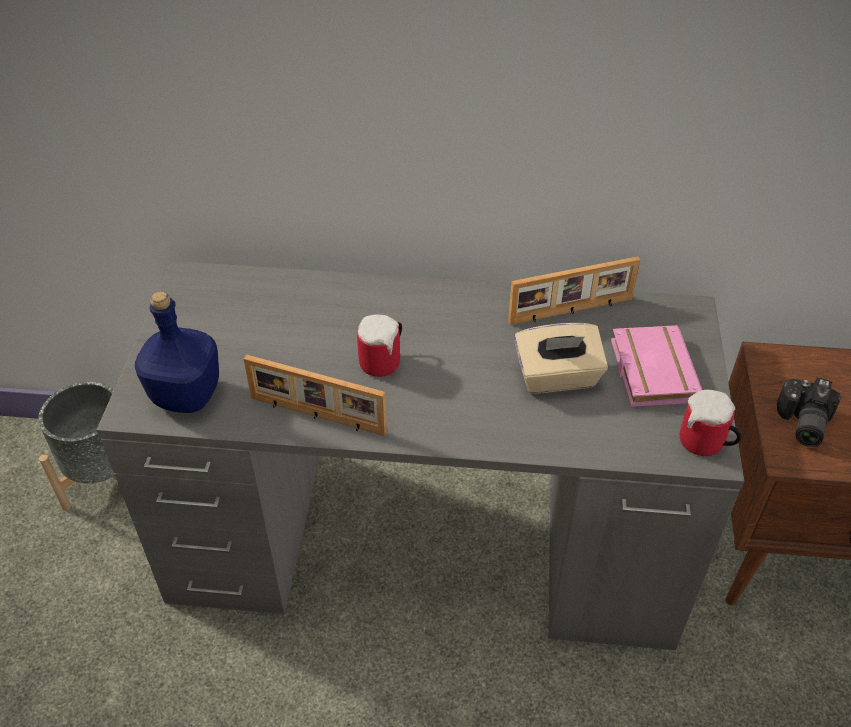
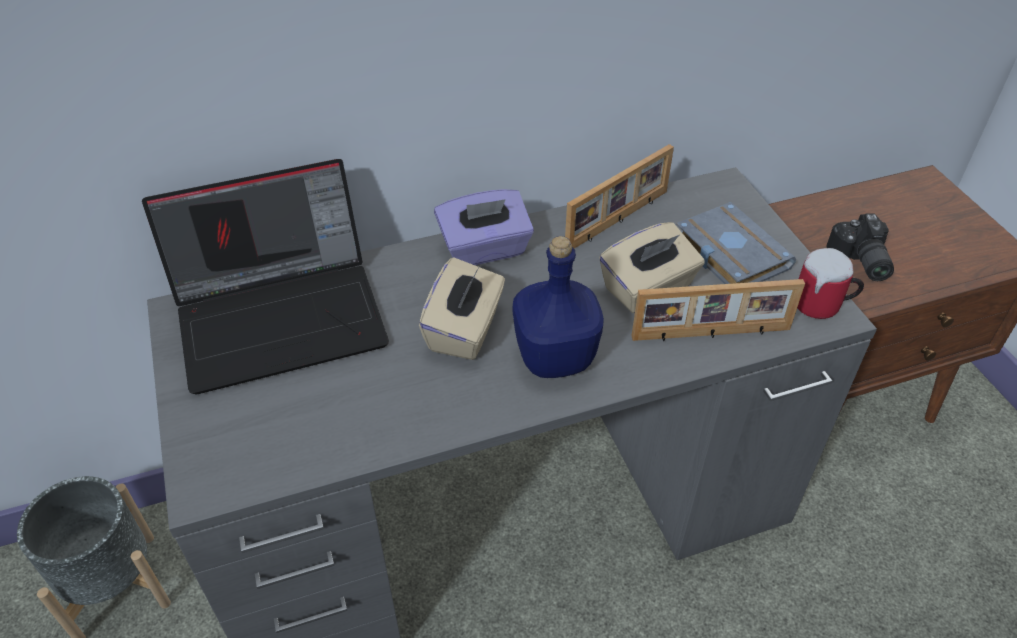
camera: 25 degrees left, 0 degrees up
(187, 394) = (261, 445): blue bottle -> blue bottle (554, 356)
(257, 304) = (283, 316): none -> laptop
(317, 416) = (429, 415): picture frame -> picture frame (711, 334)
(385, 360) = (465, 330): mug -> beige tissue box
(441, 301) = (485, 250): none -> purple tissue box
(650, 370) = (727, 253): pink book -> grey book

